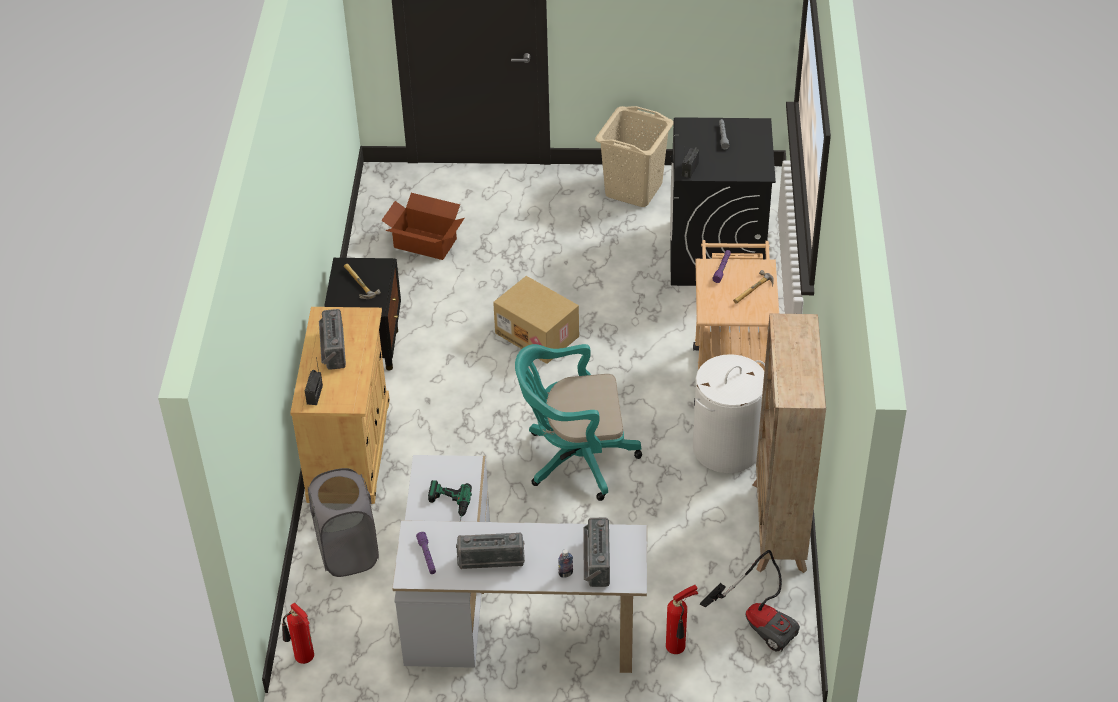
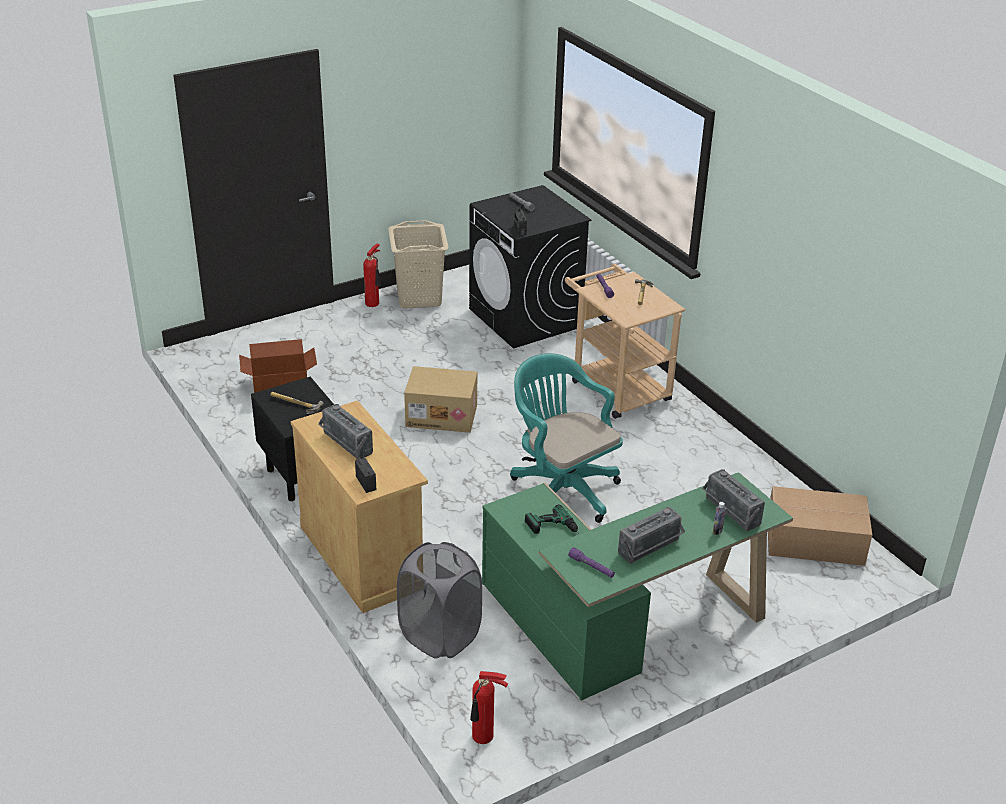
camera: 35 degrees left, 10 degrees down
(503, 614) = (621, 623): white desk -> green desk
(574, 459) = (561, 488): turquoise office chair -> turquoise office chair turned 90 degrees clockwise
(678, 647) = (778, 584): fire extinguisher -> fire extinguisher (374, 303)
(726, 449) = (668, 437): white laundry basket -> none
(759, 622) = (816, 541): vacuum cleaner -> cardboard box
(778, 527) = (760, 473): beige bookcase -> none

